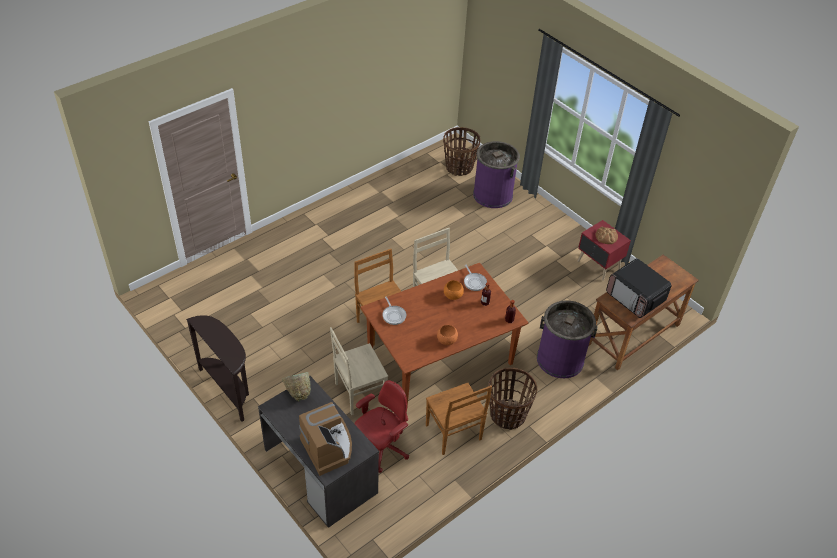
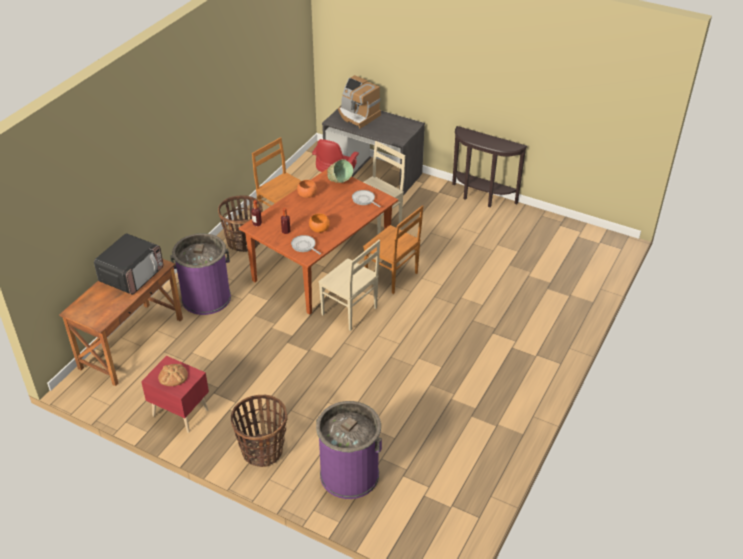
camera: 160 degrees right, 5 degrees down
(298, 392) = (402, 135): green bowl -> green bowl (339, 182)
(459, 167) = (418, 507): basket -> basket (262, 450)
(635, 298) = (132, 275): microwave -> microwave turned 90 degrees clockwise

